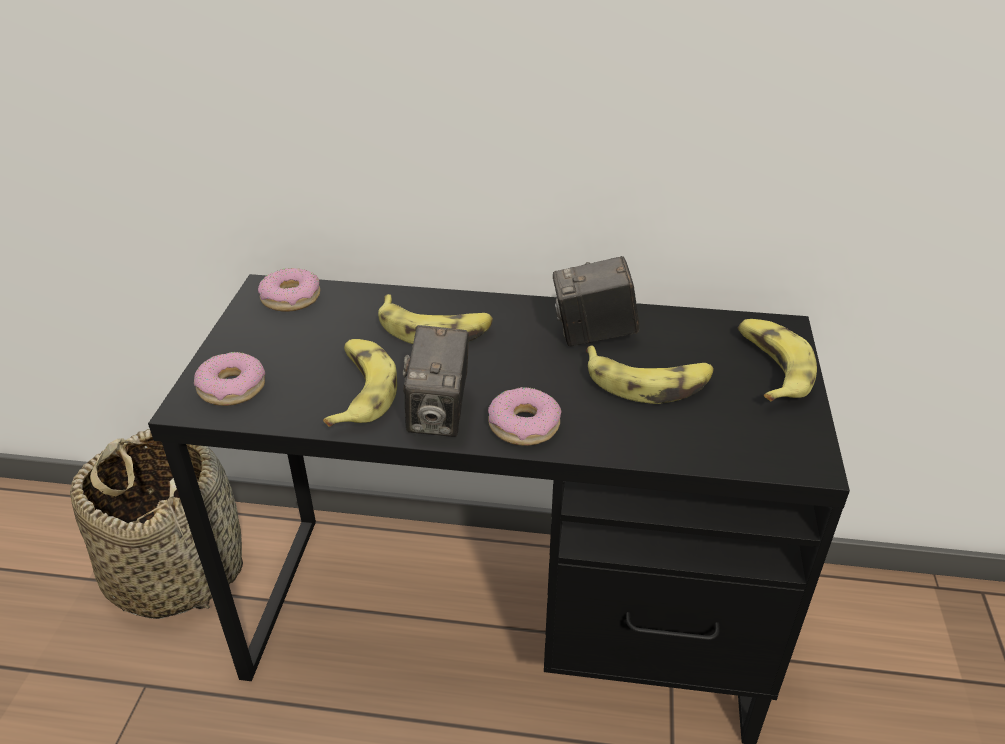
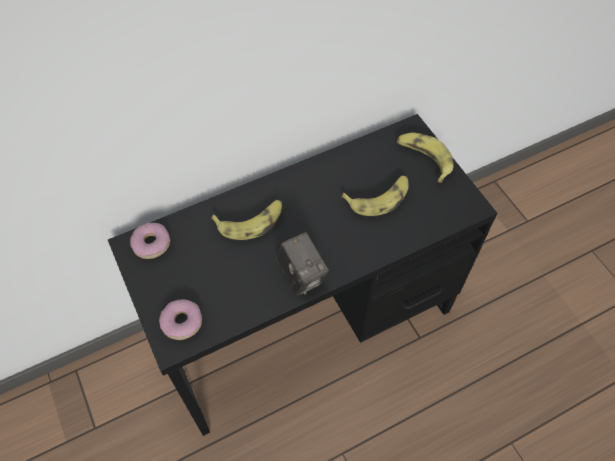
camera: 35 degrees left, 20 degrees up
(177, 570) = (113, 404): basket -> none
(360, 391) = (250, 284): banana -> none
(524, 425) = (345, 258): donut -> none
(593, 334) = (331, 181): camera -> none

